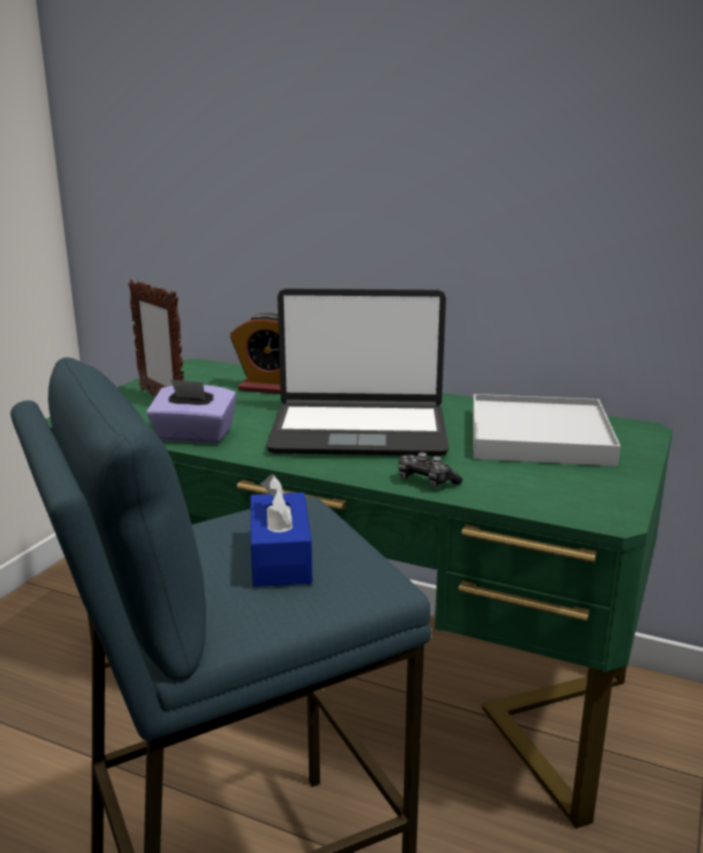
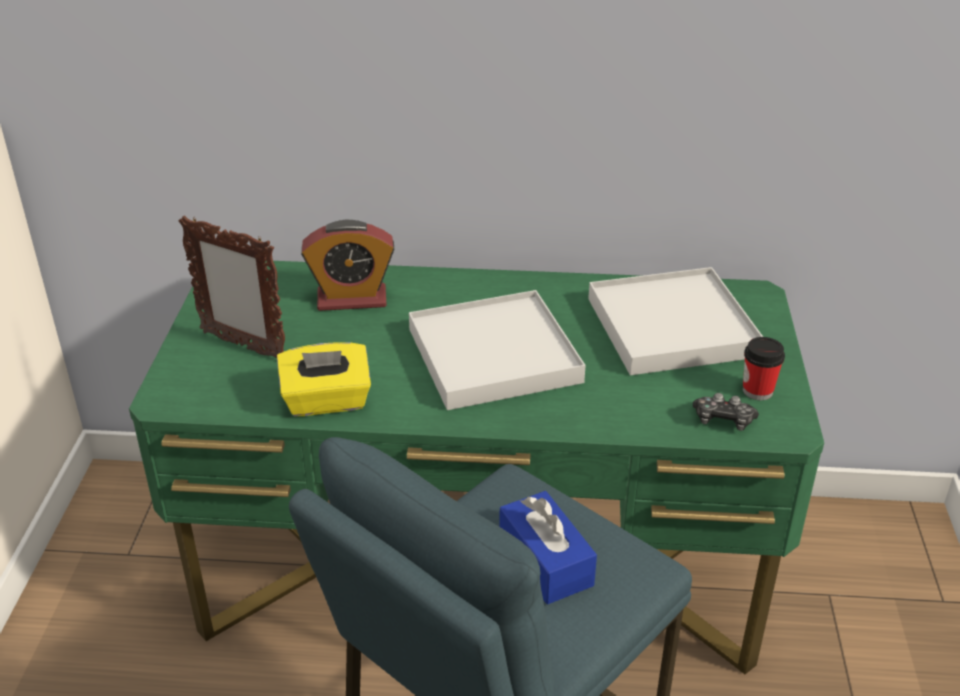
camera: 20 degrees left, 15 degrees up
(194, 436) = (327, 401): purple tissue box -> yellow tissue box
(359, 431) = (494, 355): laptop -> white tray
(426, 481) = (604, 419): game controller -> game controller (723, 420)
(597, 487) = (757, 391): none -> cup

